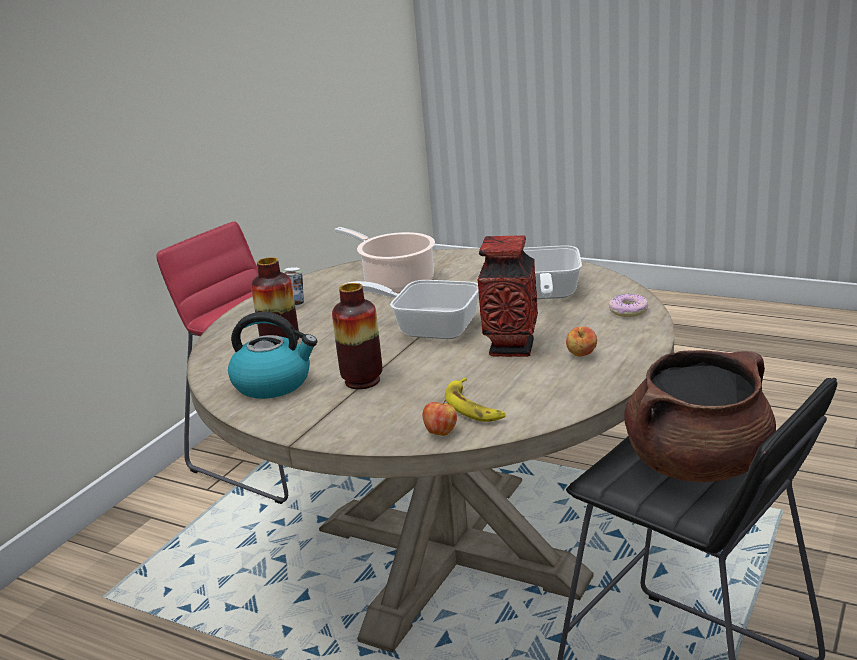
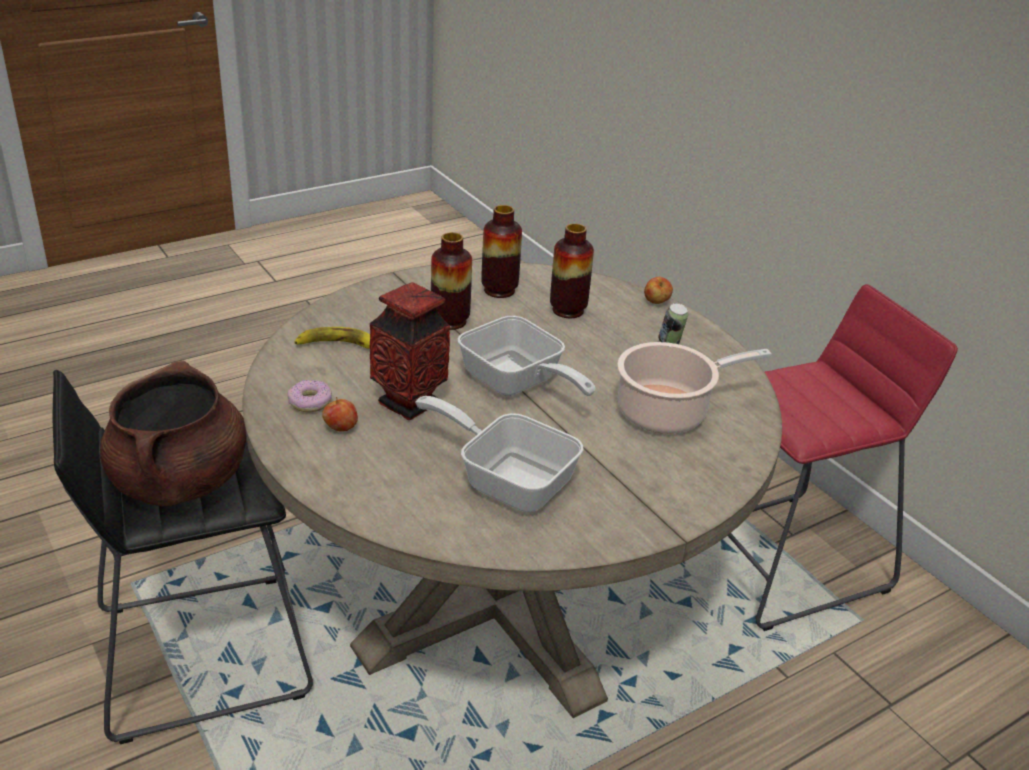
camera: 115 degrees right, 10 degrees up
(274, 383) = (499, 290): kettle -> vase
(427, 327) = (517, 383): frying pan -> frying pan turned 90 degrees clockwise
(440, 432) = (322, 321): apple -> apple (656, 302)
(628, 311) = (390, 507): donut -> donut (310, 402)

